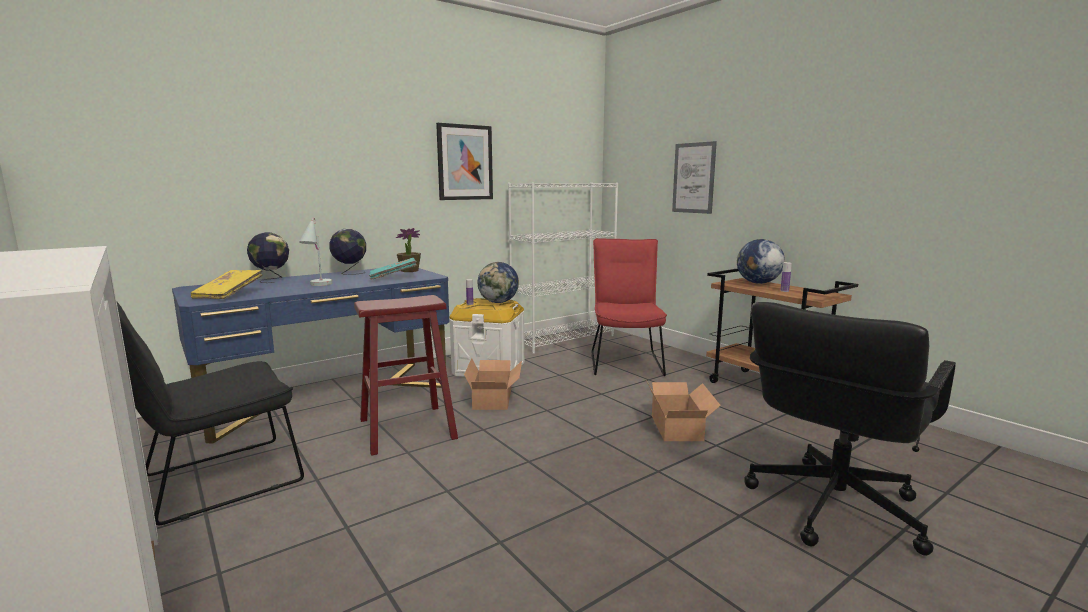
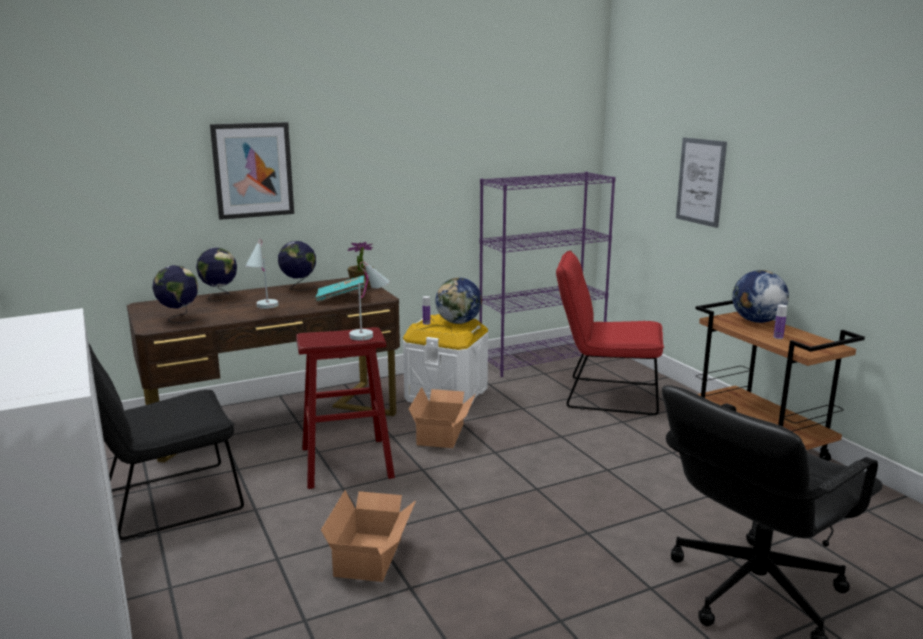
camera: 10 degrees right, 5 degrees up
(229, 294) = (179, 318): yellow book -> globe
(328, 397) = (274, 418): blue desk -> brown desk
(429, 299) = (370, 334): none -> white table lamp
(465, 162) = (429, 158): picture -> picture (253, 170)
(563, 339) = (542, 359): white bookcase -> purple bookcase
(625, 361) = (604, 395): red chair -> red chair turned 90 degrees counterclockwise
(678, 427) = (631, 485): cardboard box -> cardboard box (372, 555)

